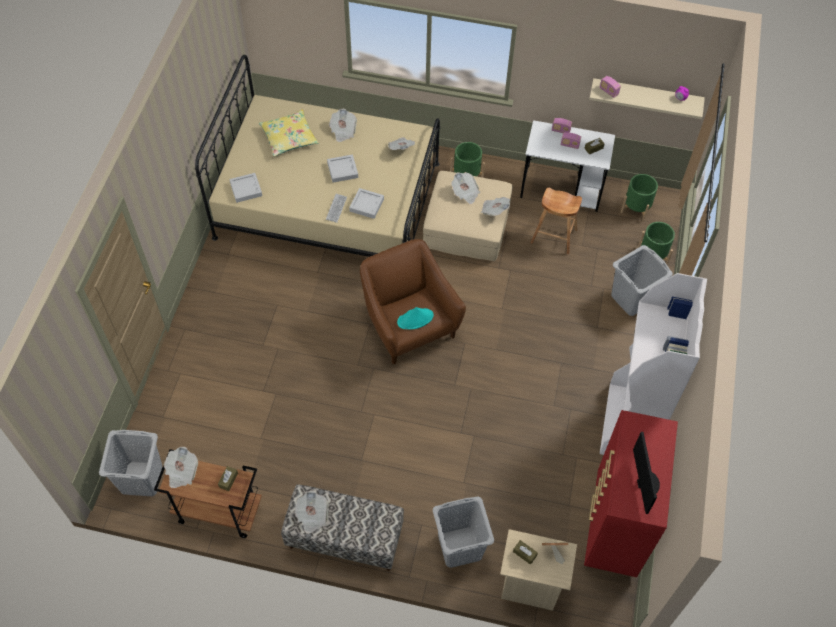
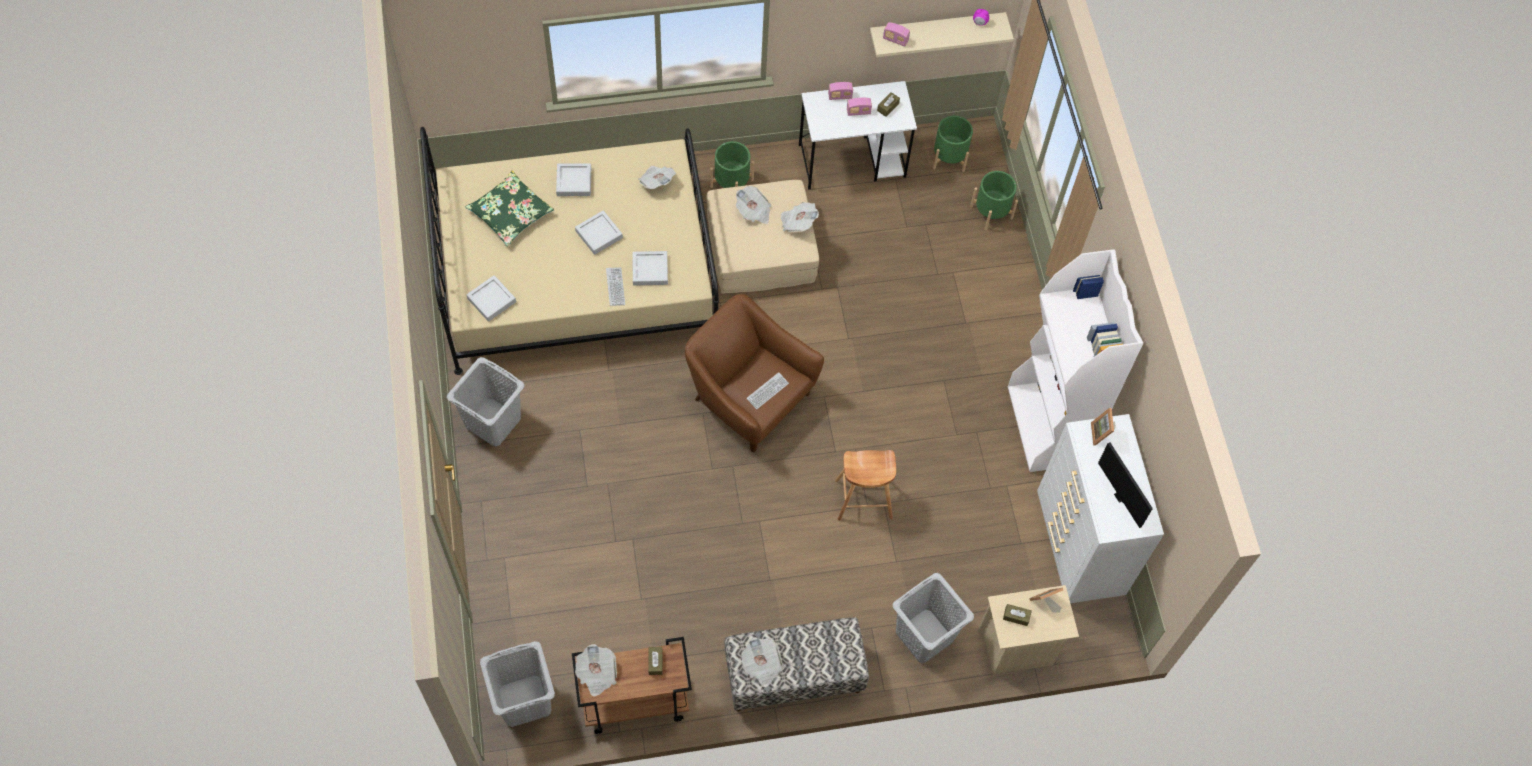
camera: 25 degrees left, 5 degrees up
(289, 138) = (510, 213): yellow pillow -> green pillow
(343, 131) = (574, 182): newspaper -> grey tray
(415, 319) = (767, 391): turquoise hat -> keyboard
(554, 236) = (869, 226): brown stool -> brown stool (863, 499)
(614, 525) = (1078, 546): red dresser -> white dresser
(631, 298) = (989, 274): grey laundry basket -> grey laundry basket (492, 422)
(647, 429) = (1102, 434): none -> picture frame

